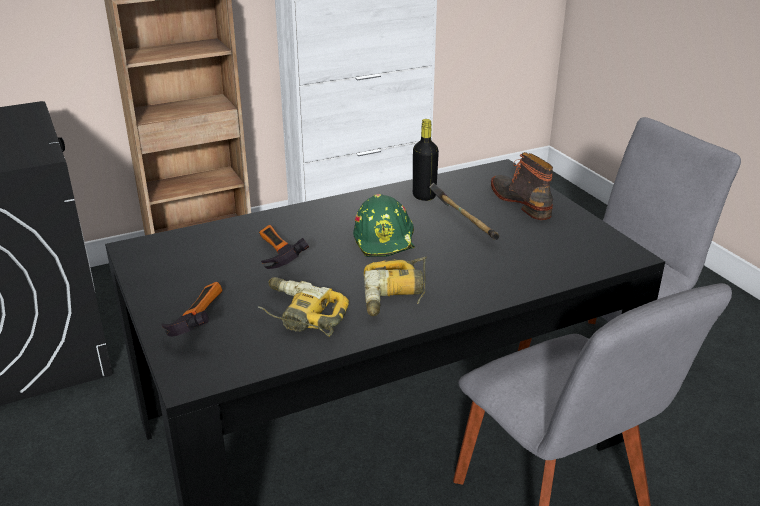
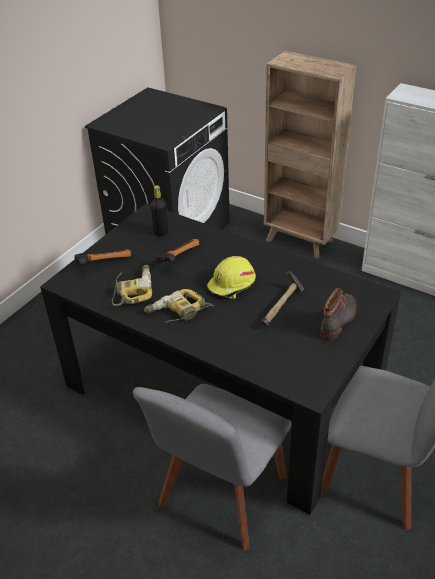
camera: 60 degrees right, 10 degrees up
(385, 240) = (232, 285): green hard hat -> yellow hard hat
(424, 196) = (301, 277): black bottle -> black bottle (161, 232)

